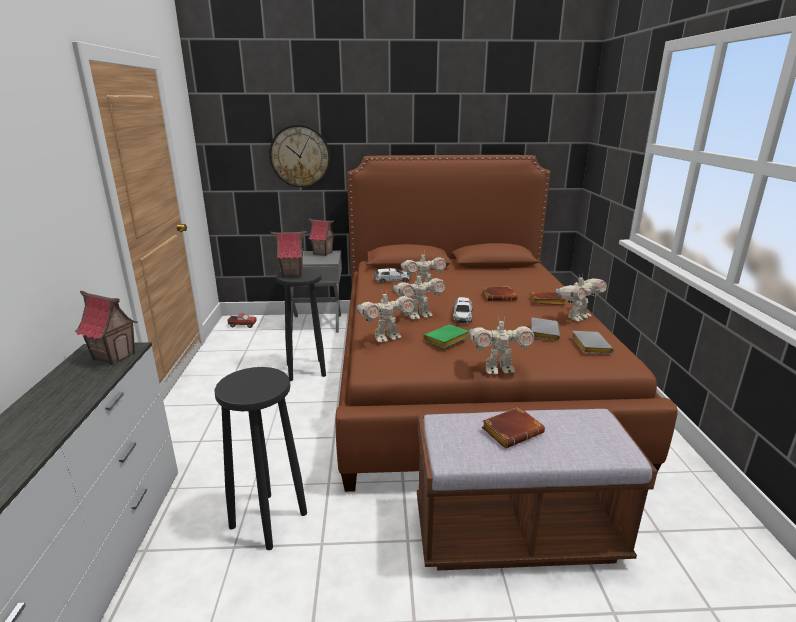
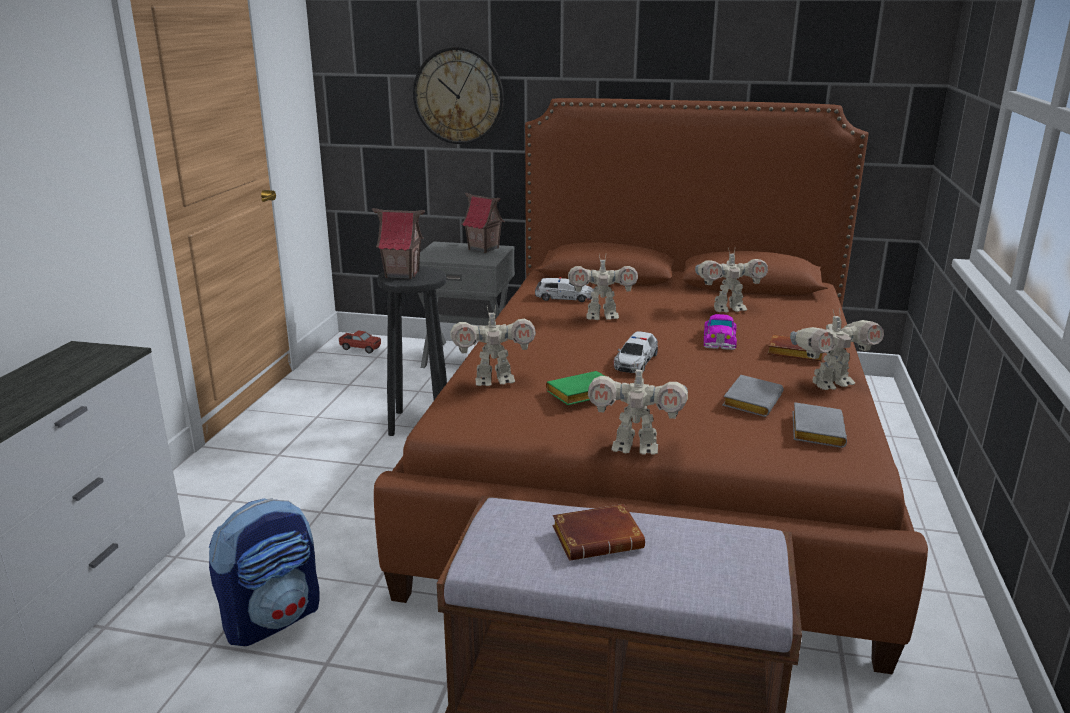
camera: 15 degrees right, 0 degrees up
(114, 356) = (96, 360): toy house -> none
(269, 519) = (273, 618): black stool -> backpack
(419, 315) = (566, 354): toy robot -> toy robot (728, 309)
(499, 297) = (719, 338): brown book -> toy car

